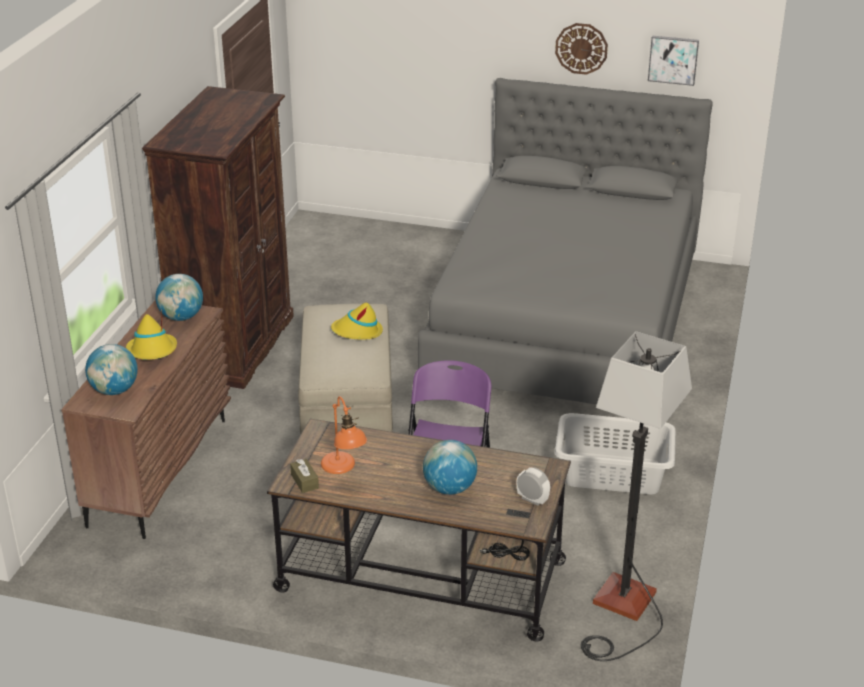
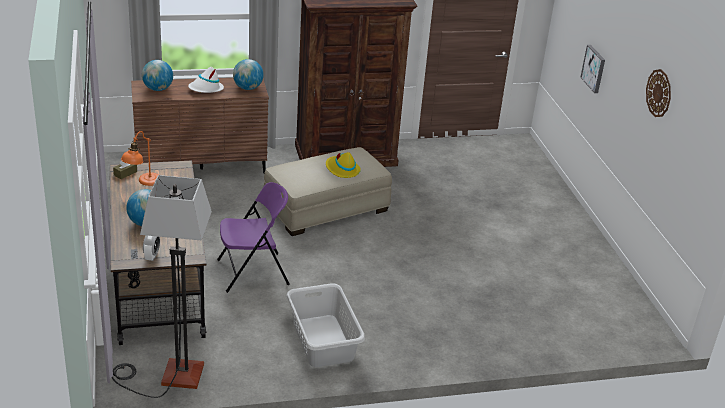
camera: 60 degrees right, 0 degrees up
(152, 350) = (206, 89): yellow hat -> white hat
(566, 320) = (504, 277): grey bed -> none
(673, 59) = (698, 135): picture -> picture (594, 68)

